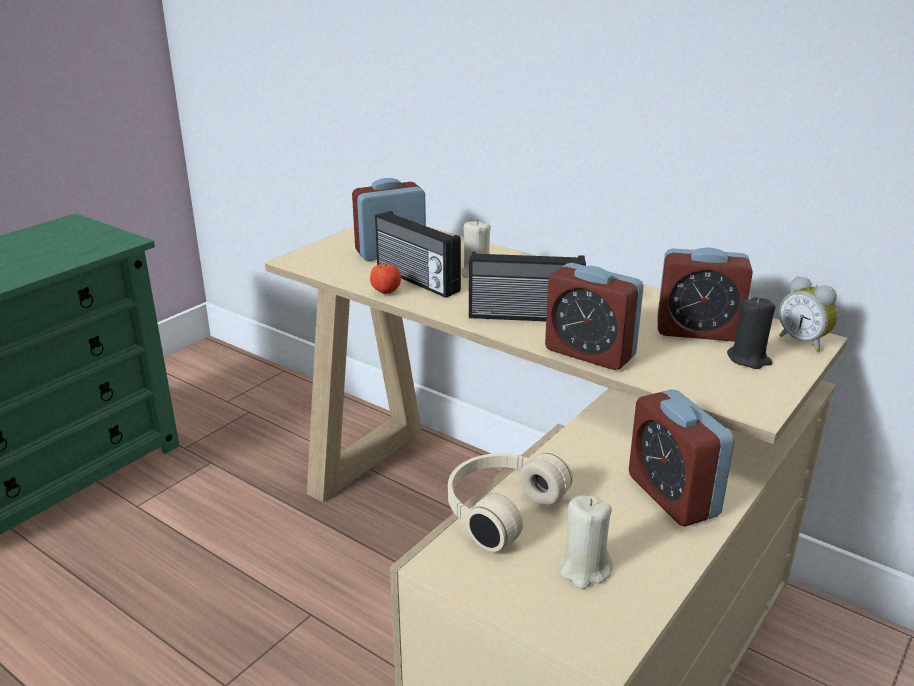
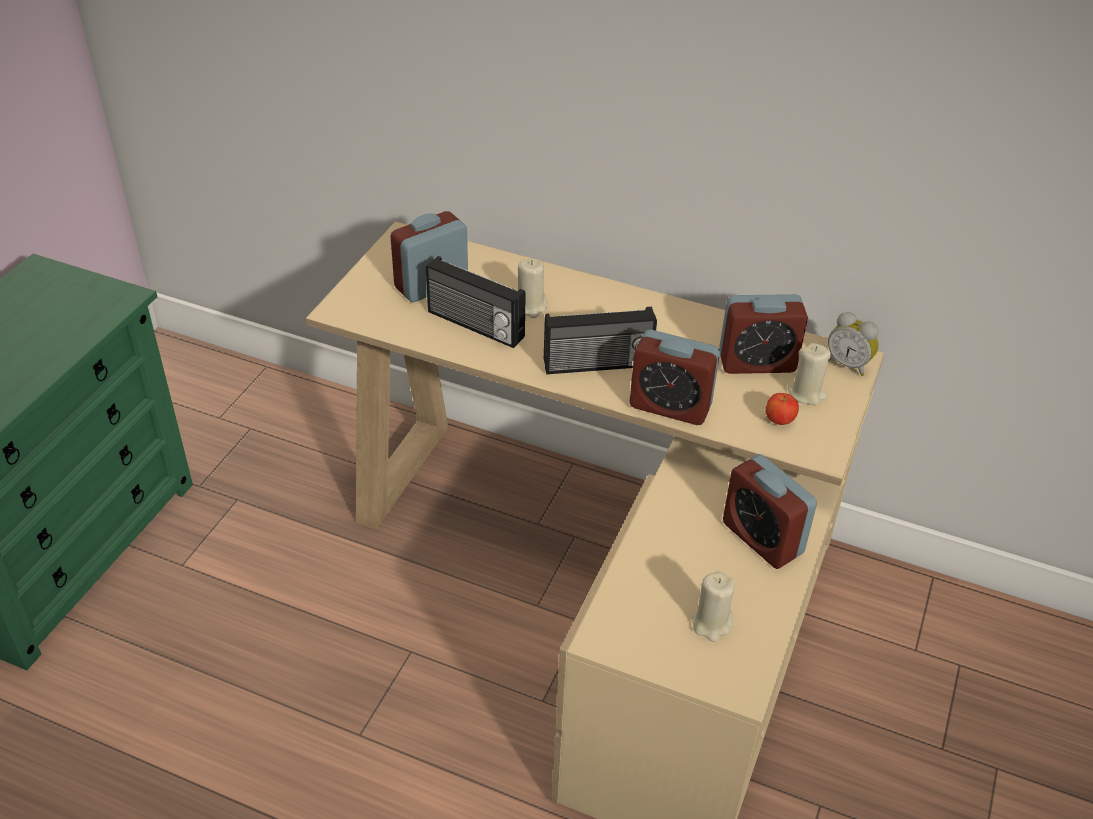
camera: 15 degrees left, 15 degrees up
(386, 292) = (452, 348): apple -> apple (779, 420)
(498, 509) = (627, 576): beige headphones -> none
(748, 359) = (806, 393): black candle -> beige candle

